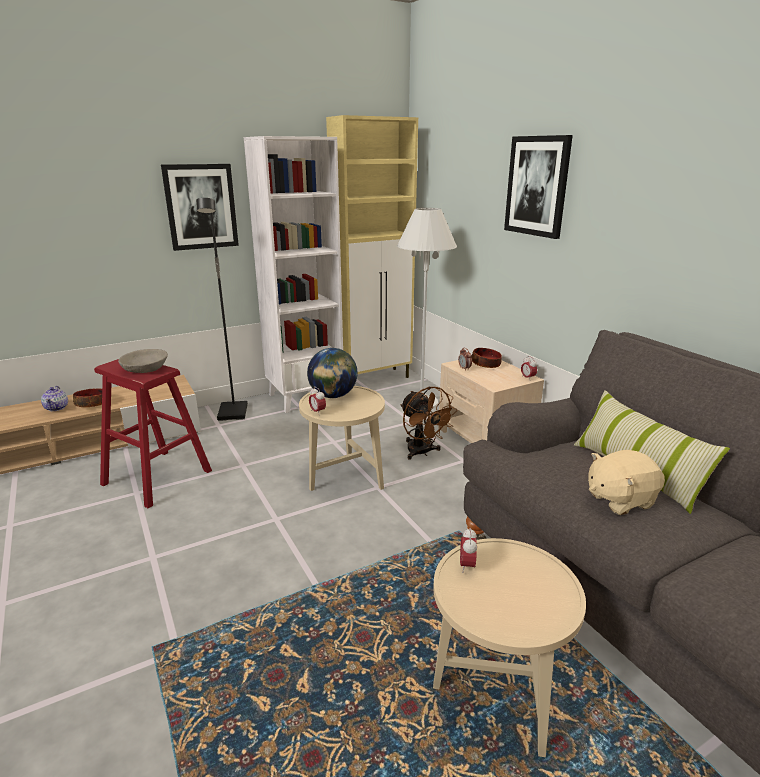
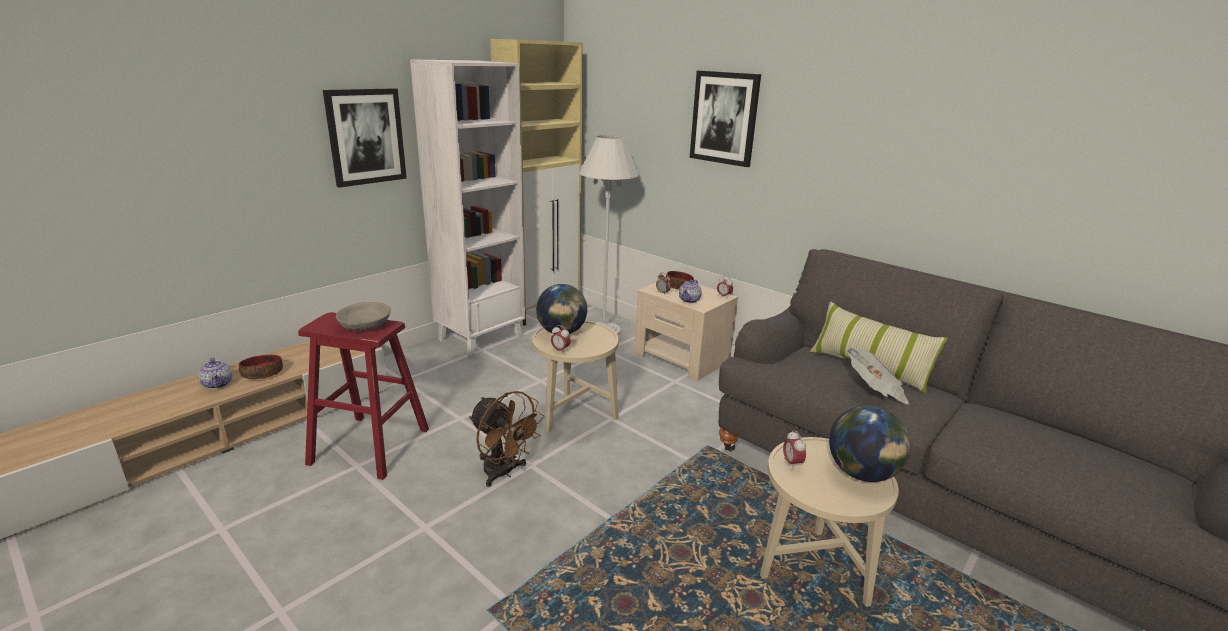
camera: 20 degrees left, 0 degrees up
(234, 413) = (411, 364): black floor lamp -> none
(422, 452) = (633, 379): brown fan -> brown fan (504, 473)
(487, 378) = (689, 300): none -> teapot
(545, 595) = (861, 474): none -> globe
(619, 499) = (874, 390): beige plush toy -> newspaper

